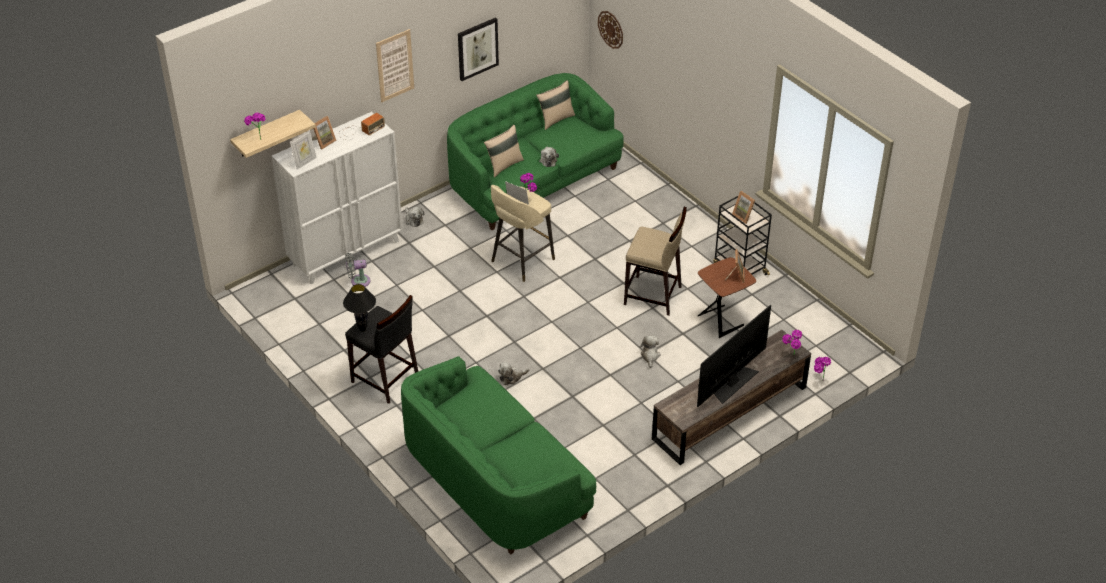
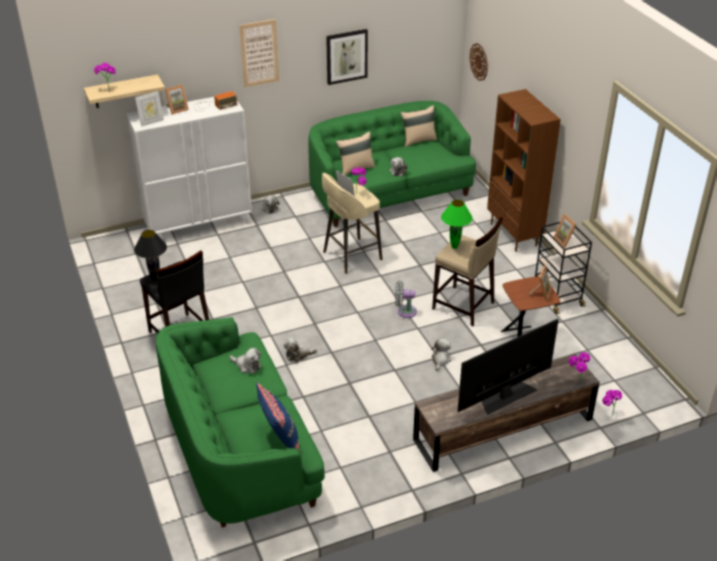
camera: 15 degrees right, 5 degrees down
(358, 281) = (197, 249): grey fan -> grey fan (404, 311)
(488, 401) = (247, 366): none -> plush toy
(548, 462) = (279, 437): none -> blue pillow
(642, 242) = (454, 247): none -> green table lamp
(677, 207) = (514, 234): none -> brown bookcase

